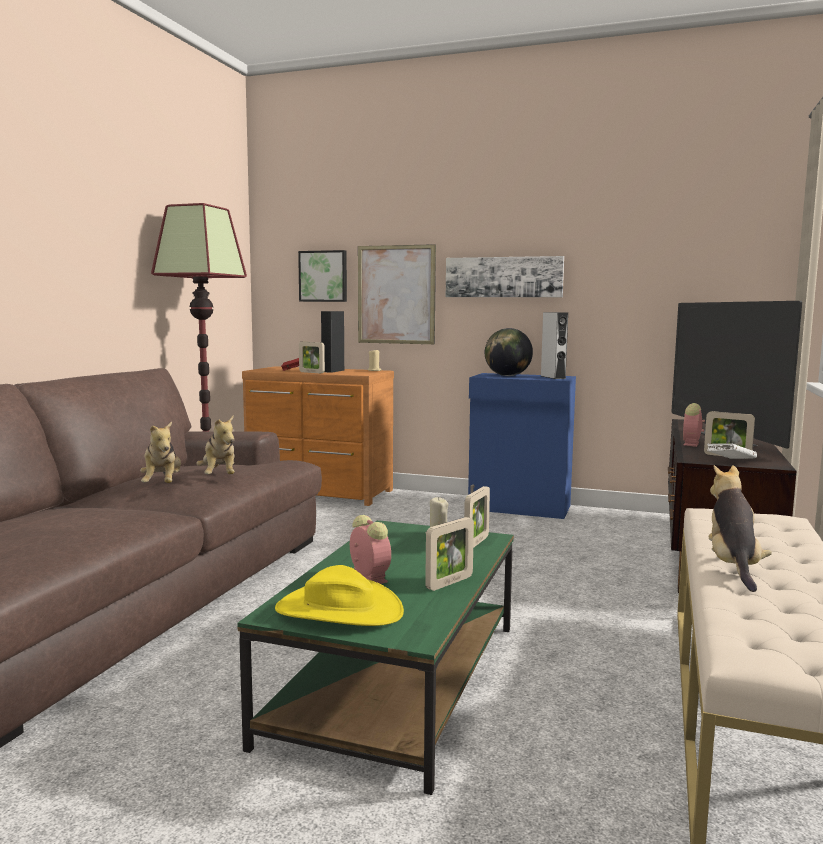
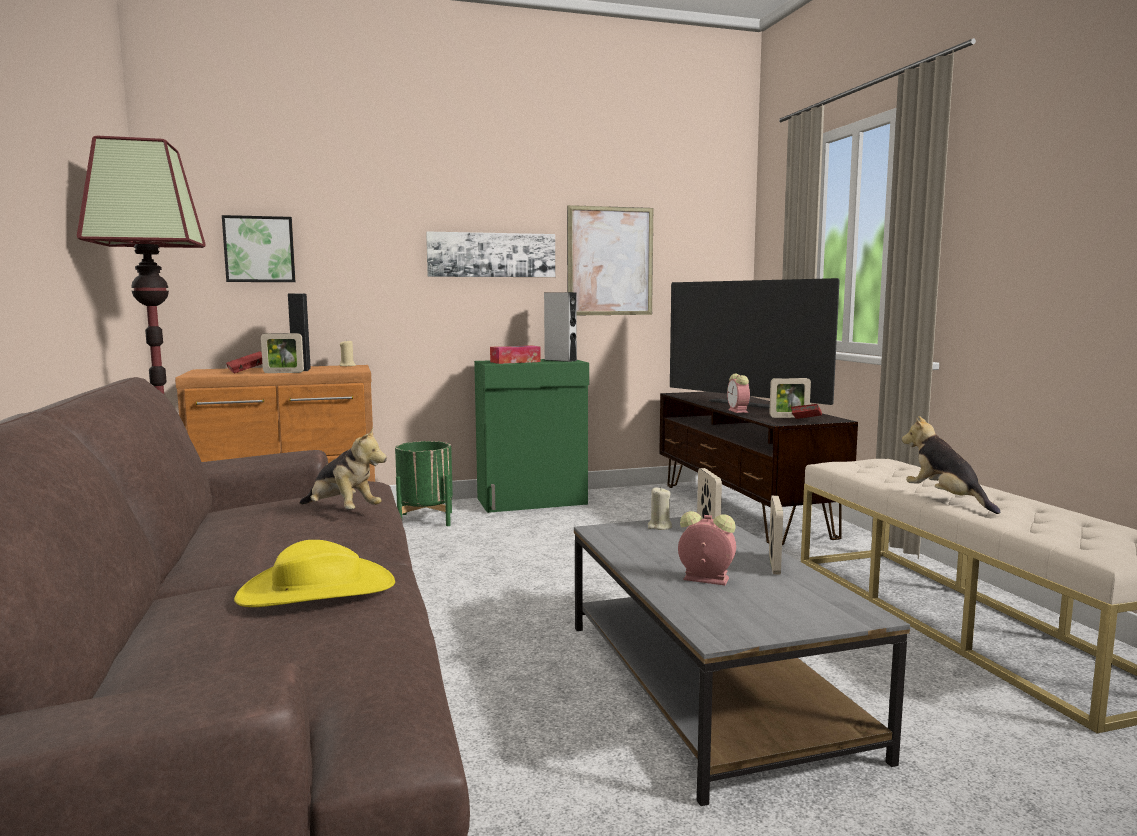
camera: 35 degrees left, 0 degrees up
(163, 485) = (288, 535): plush toy -> none
(338, 610) = (756, 613): yellow hat -> yellow hat (317, 590)
(396, 294) = (363, 273): picture -> picture (610, 261)
(398, 679) = (706, 684): green coffee table -> grey coffee table
(413, 506) = (425, 519): none -> green planter
(507, 376) = (515, 362): globe -> tissue box
(520, 508) = (533, 501): blue cabinet -> green cabinet
(730, 462) = (805, 421): white book -> red book

